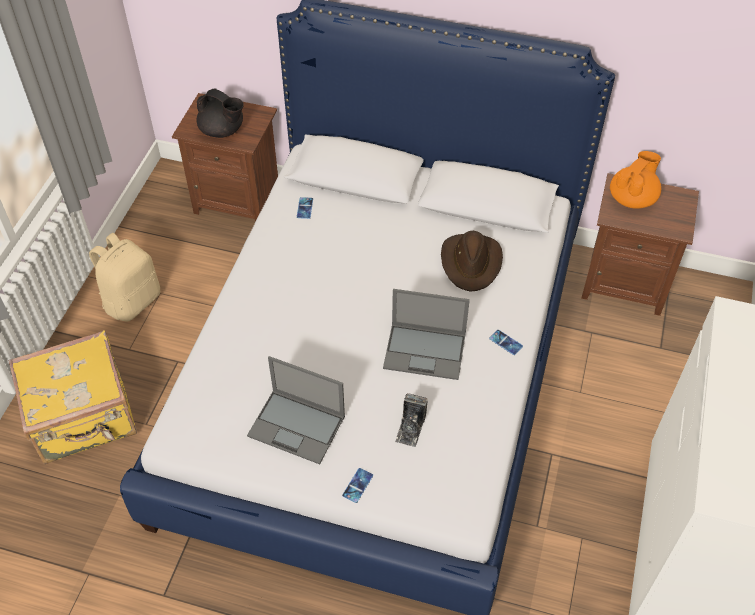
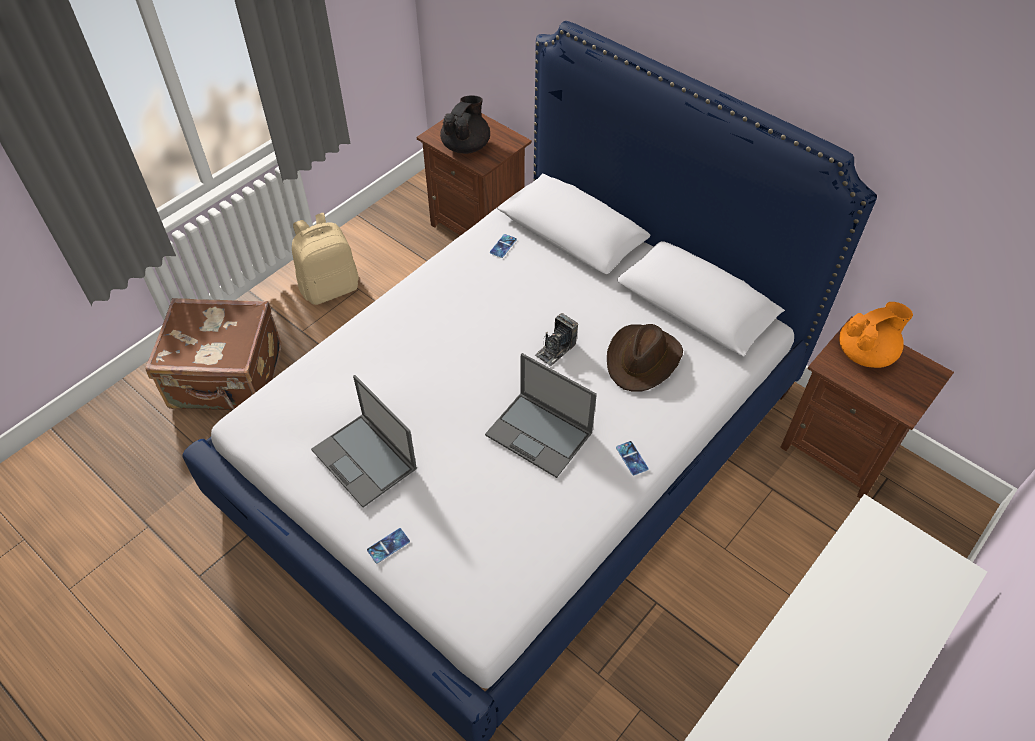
camera: 25 degrees right, 0 degrees up
(84, 418) = (227, 379): yellow suitcase -> brown suitcase
(222, 130) = (466, 146): black teapot -> black teapot turned 120 degrees counterclockwise
(410, 428) = (477, 508): camera -> camera (555, 349)

